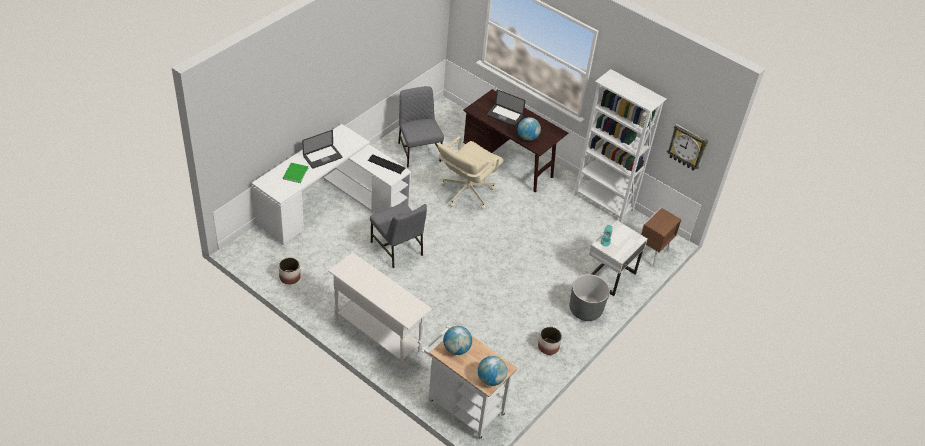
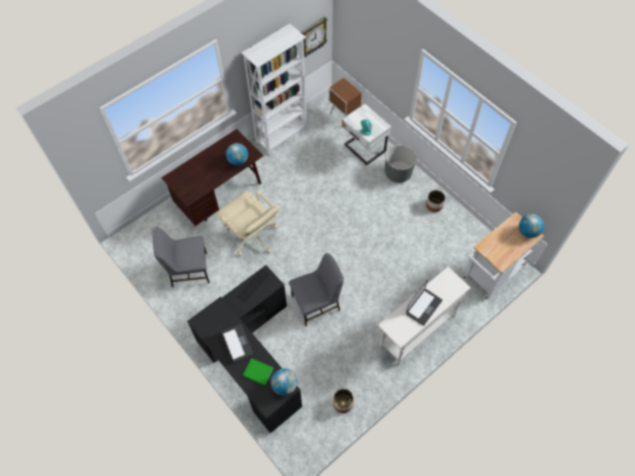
camera: 75 degrees left, 15 degrees up
(332, 205) = (251, 357): white desk -> black desk
(456, 349) = (498, 251): globe -> globe (284, 385)
(504, 116) = (204, 173): laptop -> laptop (423, 307)

